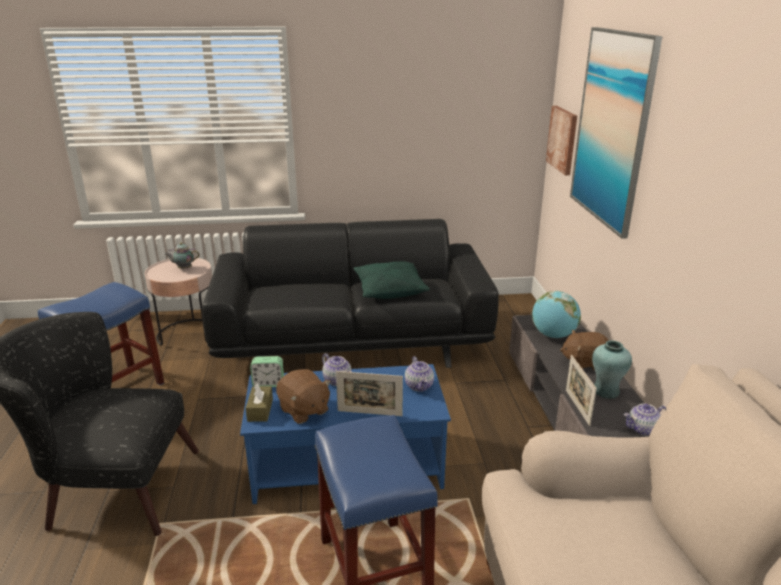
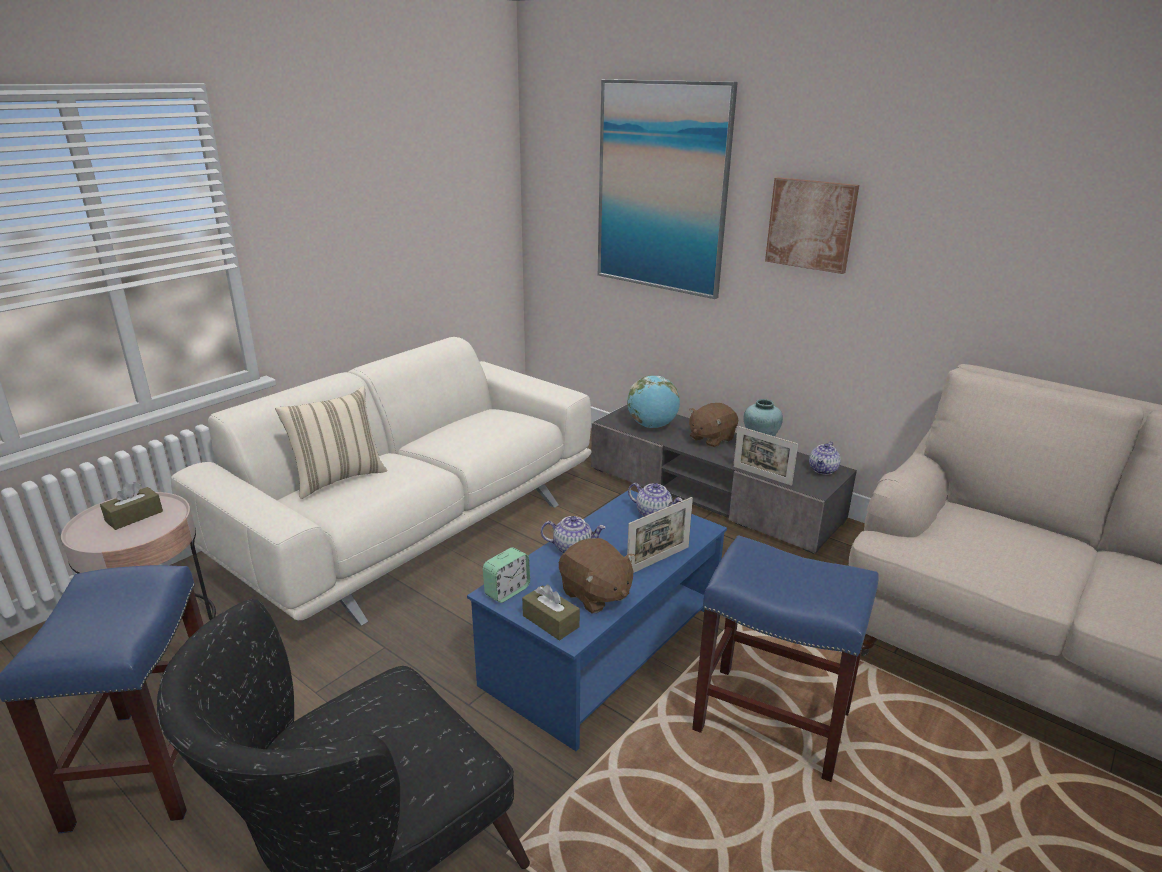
camera: 45 degrees left, 0 degrees up
(183, 268) = (134, 516): teapot -> brown tissue box
(290, 286) = (338, 478): none -> beige pillow
(304, 410) = (595, 594): brown plush toy -> brown plush toy turned 45 degrees clockwise
(353, 340) = (414, 526): black sofa -> beige sofa
(389, 290) = (470, 437): green pillow -> none
(563, 139) = (558, 214): picture -> picture (811, 224)

